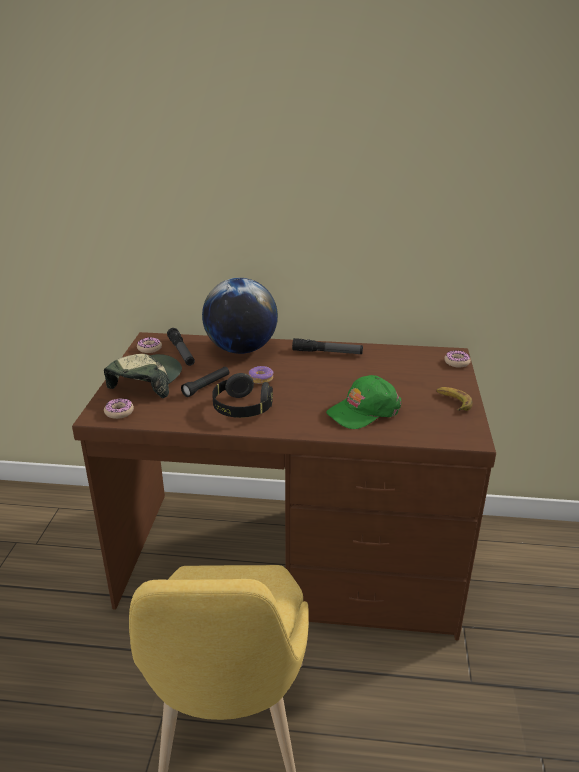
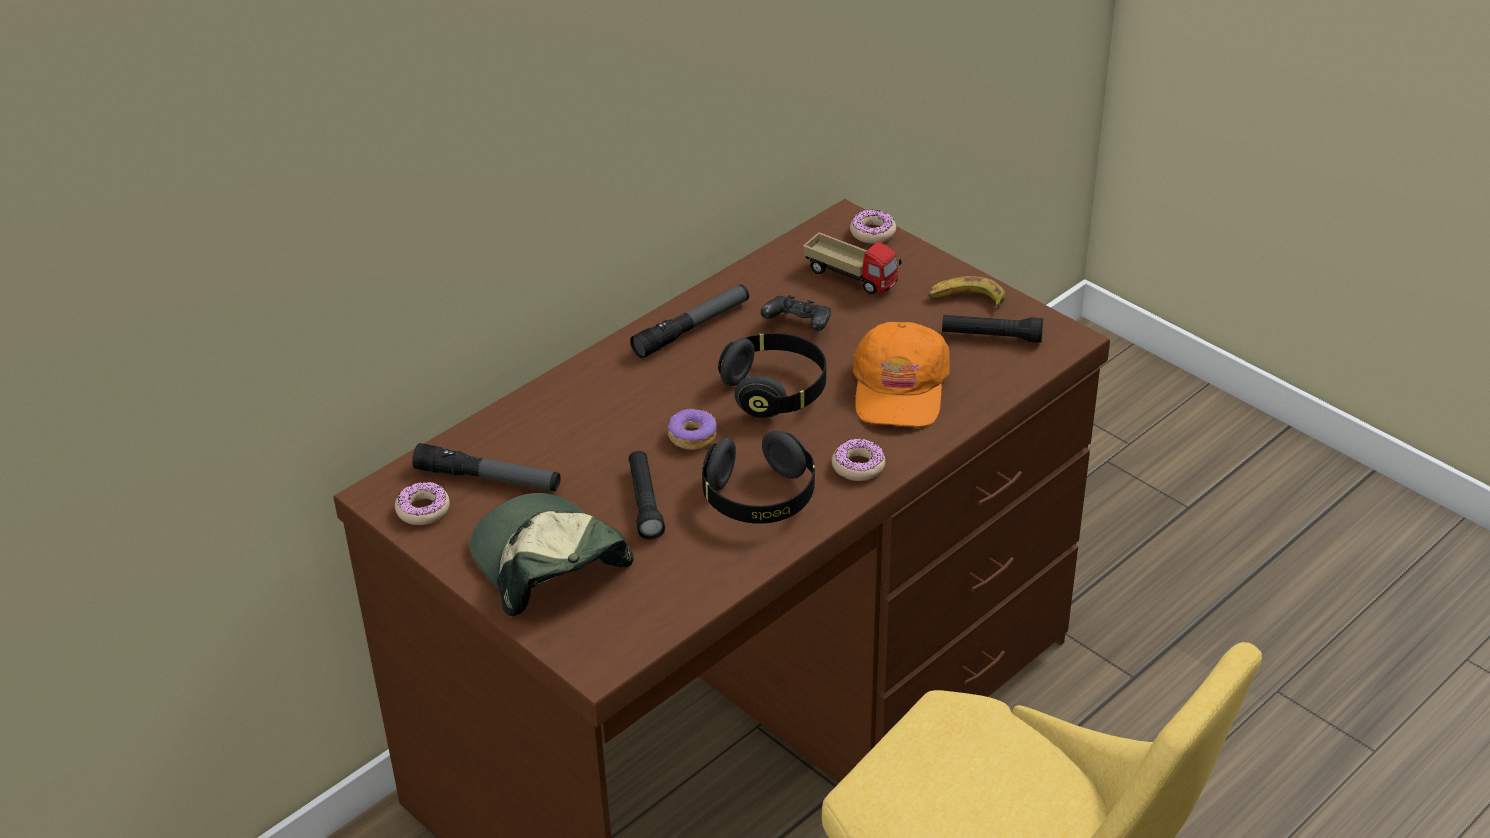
camera: 50 degrees left, 10 degrees up
(119, 412) = (615, 633): donut -> donut (858, 466)
(241, 349) = (566, 409): globe -> none
(316, 384) = (775, 391): none -> black headphones
(363, 411) = (900, 388): green cap -> orange cap
(366, 372) = (798, 326): none -> black game controller
(418, 370) = (851, 277): none -> toy truck
(438, 419) = (991, 336): none -> black flashlight

